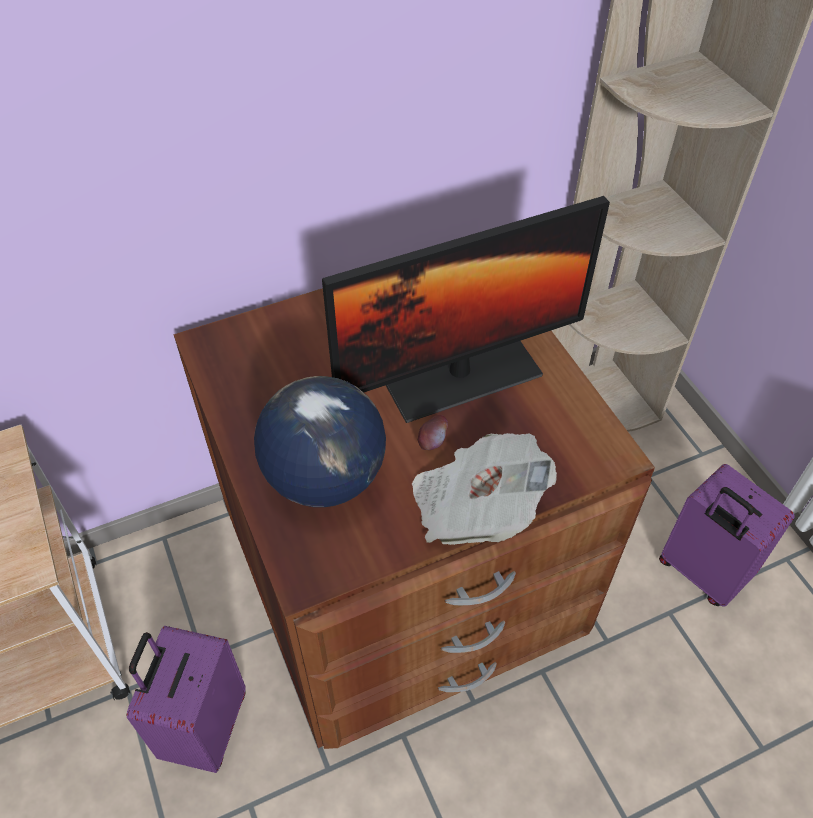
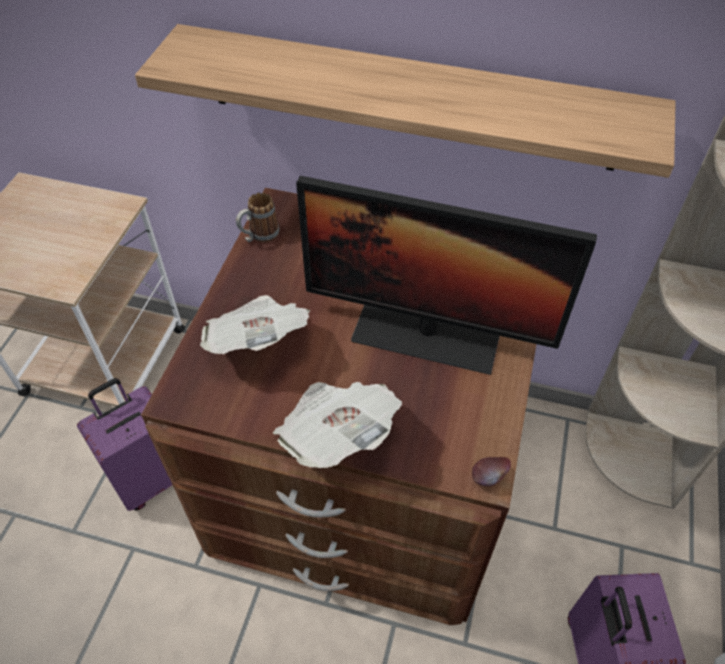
camera: 40 degrees right, 0 degrees up
(219, 383) = (259, 236): none -> mug
(316, 161) = (409, 98): none -> shelf
(324, 477) = (258, 341): globe -> newspaper
(432, 442) = (354, 367): apple -> apple (488, 477)

